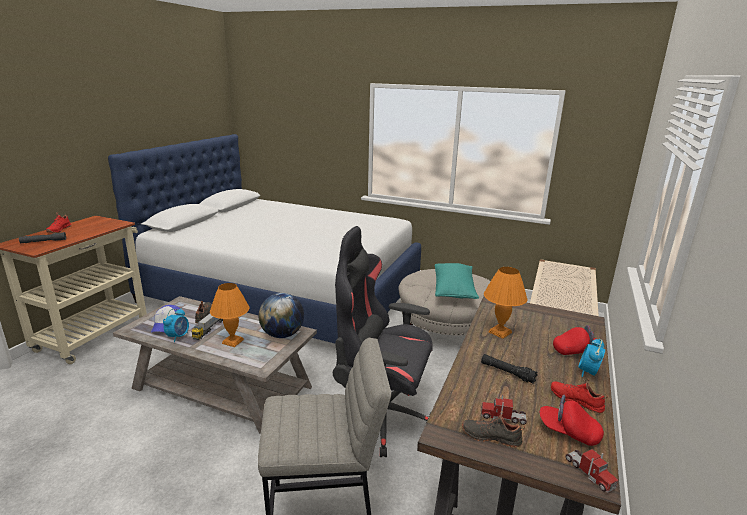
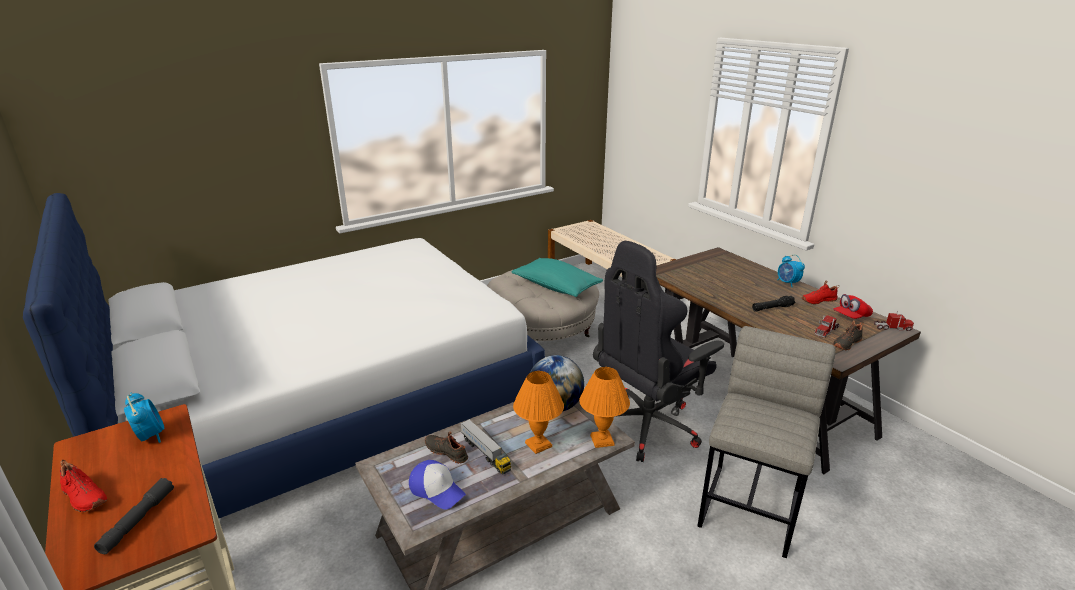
camera: 55 degrees left, 5 degrees up
(178, 336) = (482, 486): alarm clock -> alarm clock (150, 436)
(499, 332) = (712, 288): orange table lamp -> orange table lamp (601, 440)
(576, 351) = (758, 275): red cap -> none

